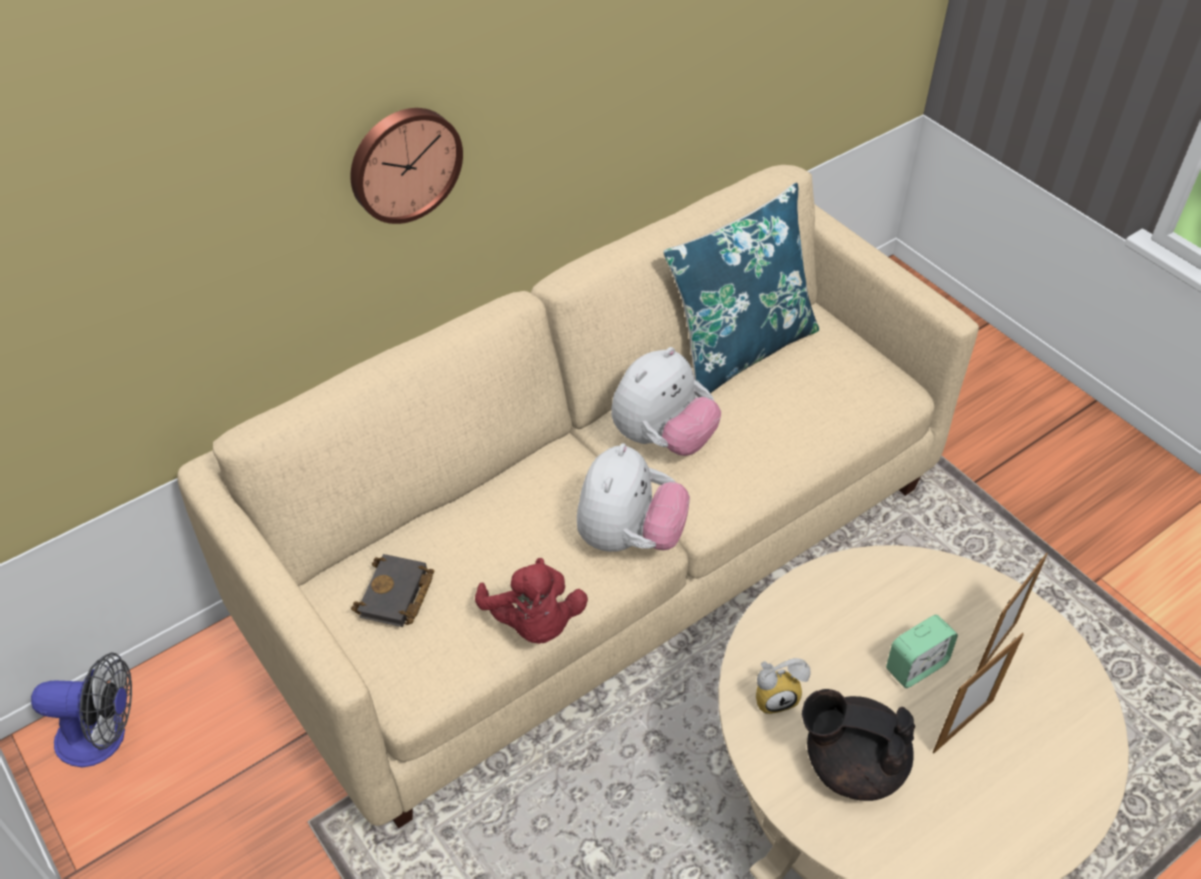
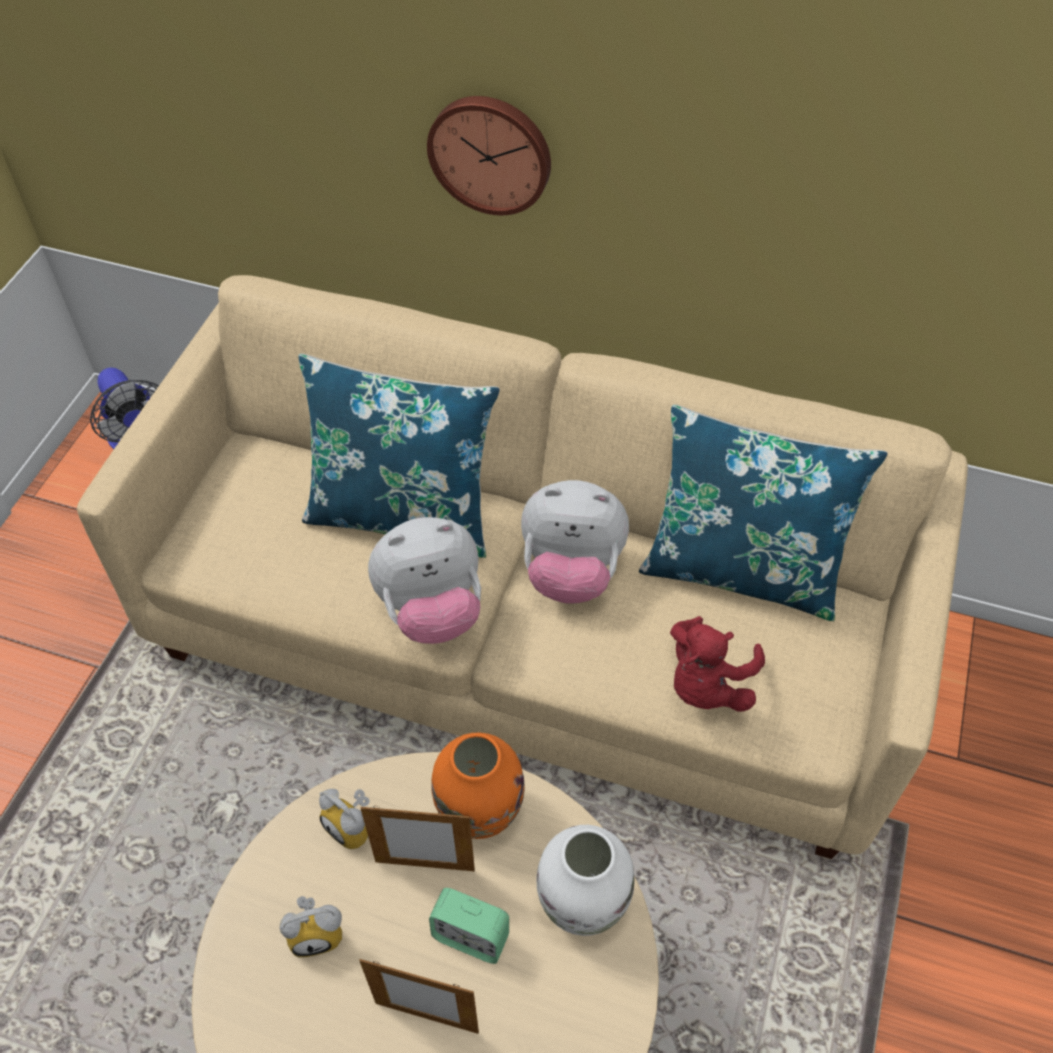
camera: 55 degrees right, 5 degrees up
(396, 597) = (256, 493): black book -> none
(517, 507) = (403, 514): none -> blue pillow
(533, 622) = (292, 596): red plush toy -> red plush toy (706, 684)
(816, 609) = (479, 810): none -> orange vase
(851, 764) = (318, 932): black teapot -> alarm clock
(931, 588) = (582, 904): none -> white vase
(995, 650) = (545, 1006): picture frame -> picture frame (425, 865)

